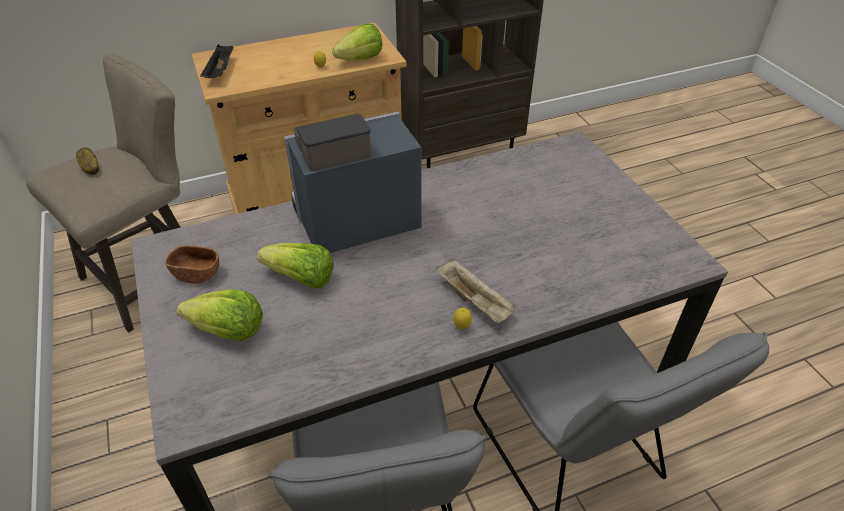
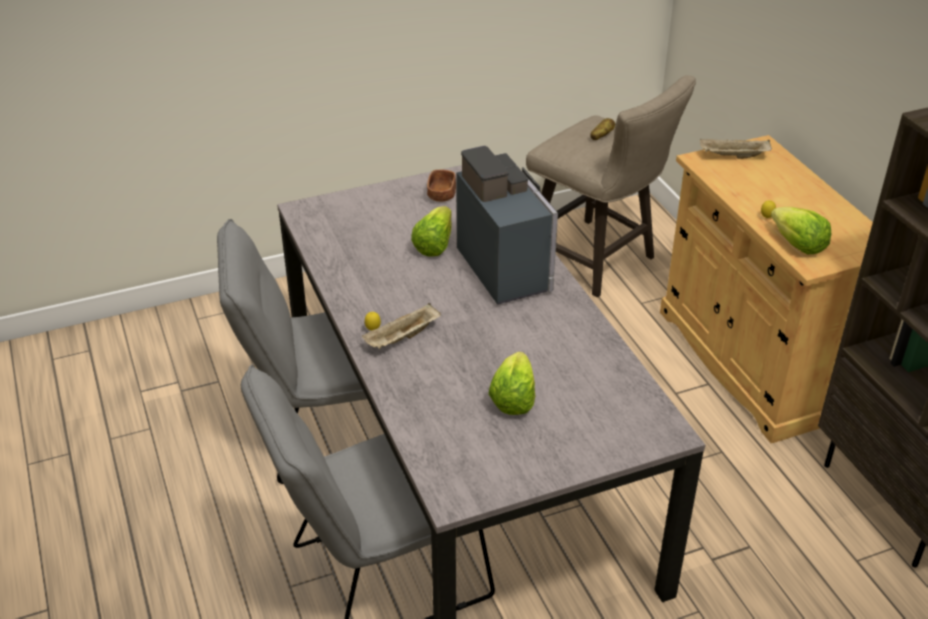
camera: 90 degrees right, 5 degrees down
(220, 72) = (733, 156): black tray -> beige tray
(228, 331) = (380, 216): lettuce -> lettuce (513, 399)

